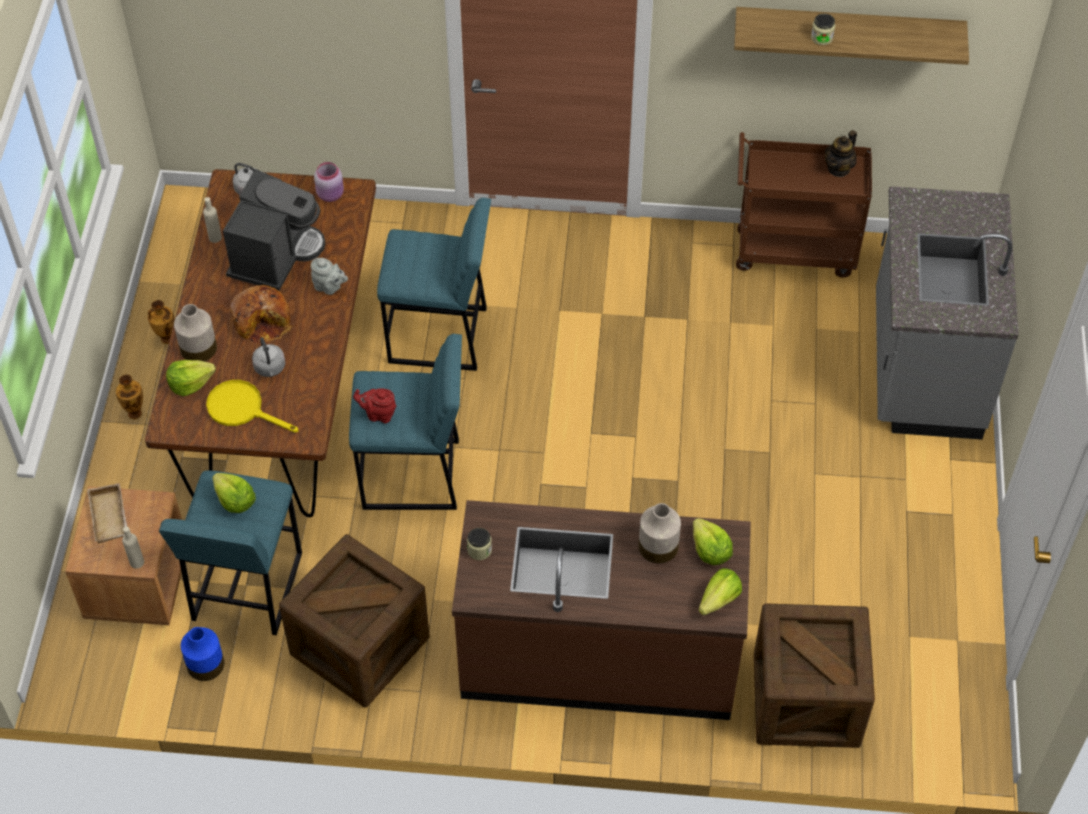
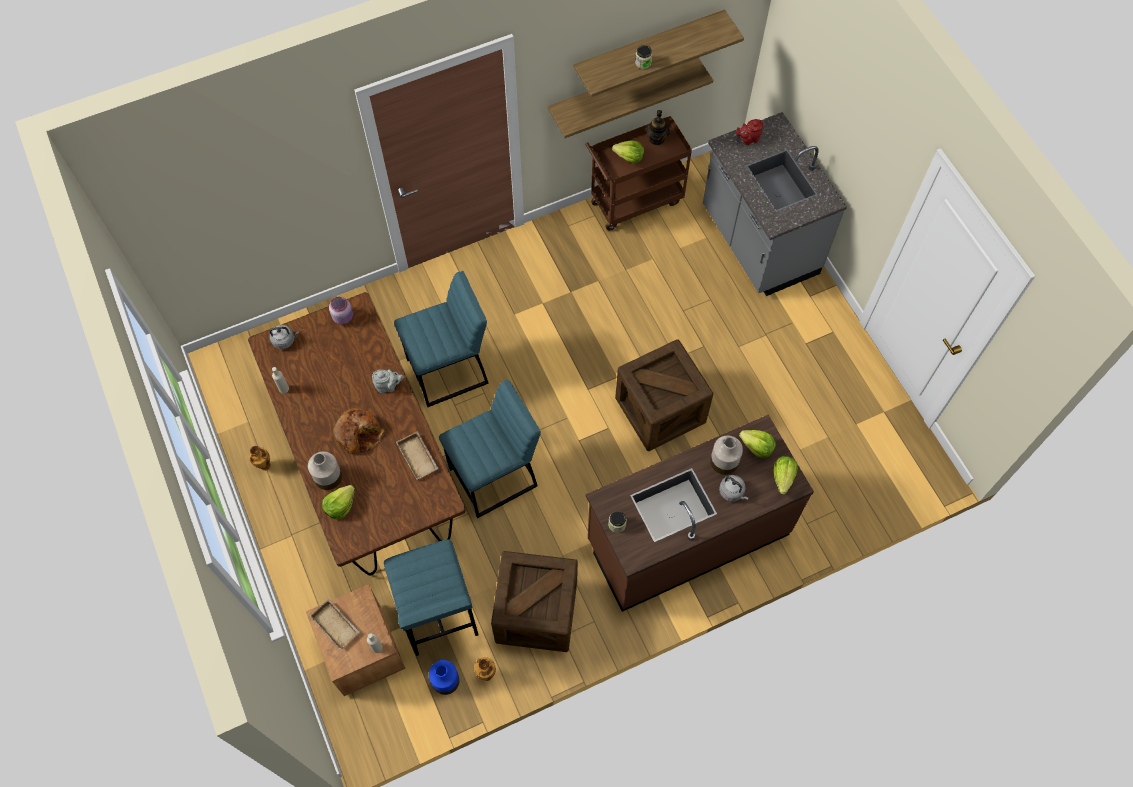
camera: 30 degrees left, 10 degrees up
(135, 412) = (279, 530): vase -> vase (486, 674)
(235, 500) = (422, 571): lettuce -> lettuce (629, 157)
(242, 408) = (388, 505): yellow frying pan -> none
(270, 368) = (388, 466): grey kettle -> grey kettle (732, 492)
(275, 255) = (335, 381): coffee machine -> none
(311, 376) = (419, 457): none -> beige tray
(378, 414) = (476, 459): red teapot -> red teapot (748, 139)
(802, 75) = (621, 89): none -> shelf
(806, 700) = (823, 497): crate -> crate (660, 410)

